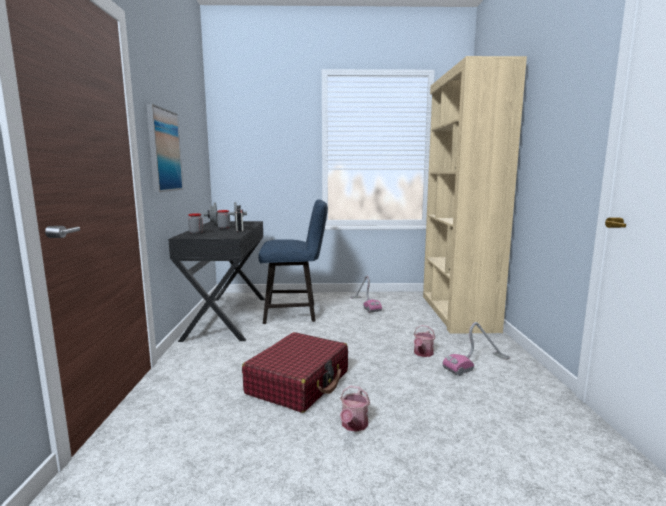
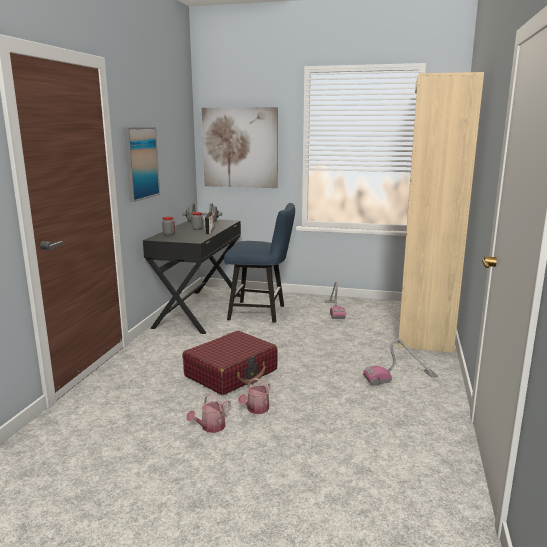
camera: 15 degrees right, 5 degrees up
(257, 149) = (240, 148): none -> picture
(422, 354) = (355, 363): watering can -> watering can (210, 427)

